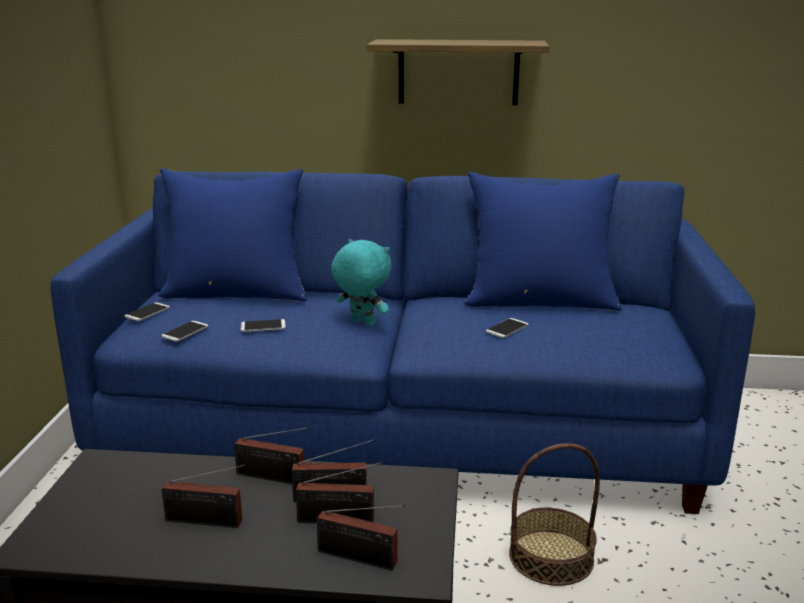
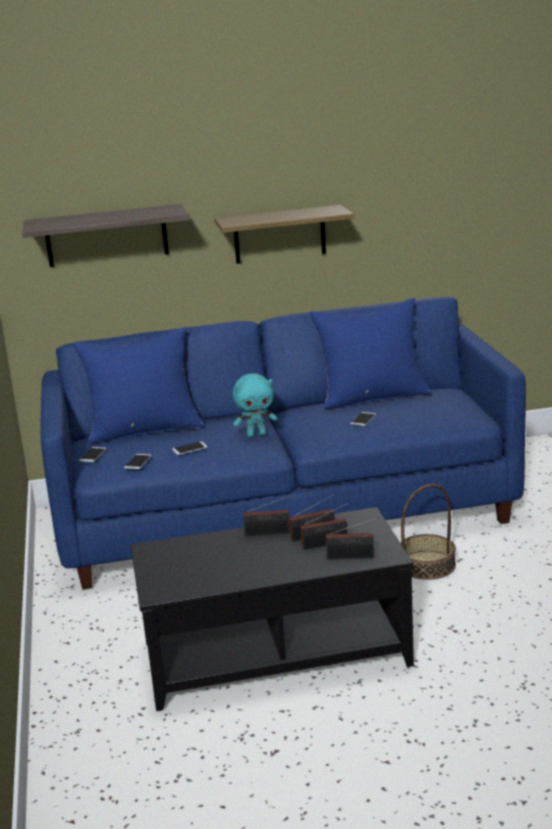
camera: 15 degrees left, 0 degrees up
(208, 521) = (250, 560): radio -> none
(240, 47) = (106, 236): none -> shelf
(361, 323) = (256, 435): turquoise plush toy -> turquoise plush toy turned 150 degrees clockwise

